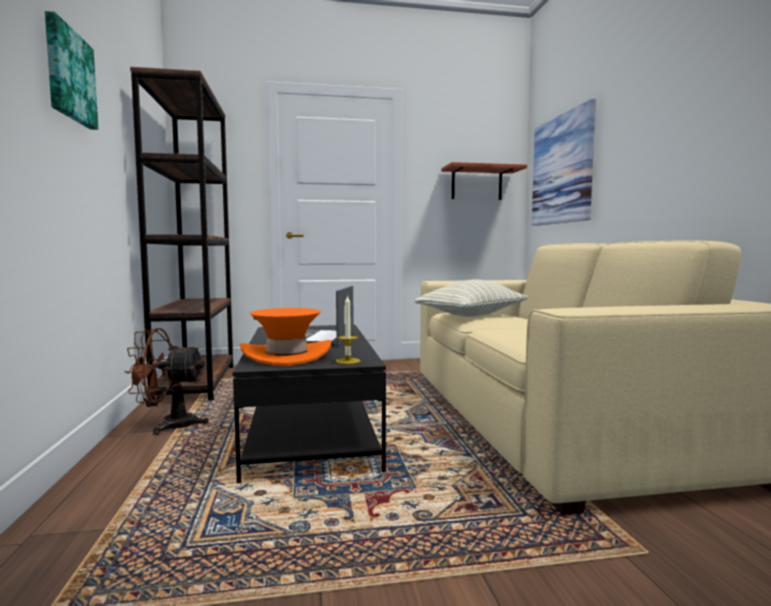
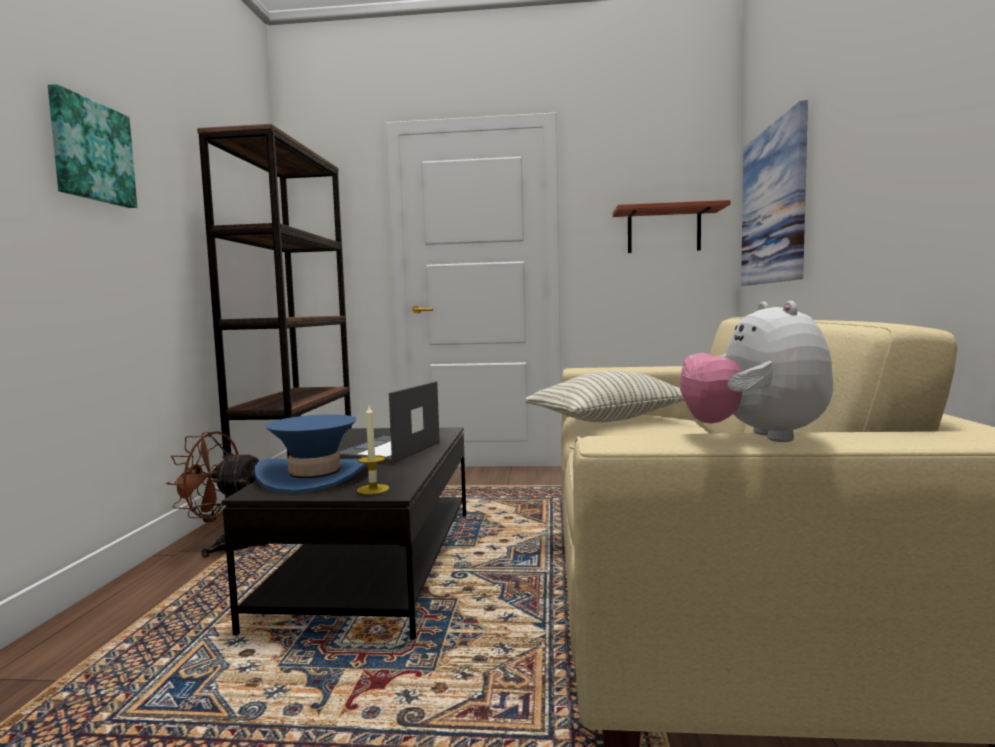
camera: 15 degrees right, 0 degrees up
(286, 355) = (315, 476): orange hat -> blue hat
(645, 307) = (753, 437): none -> plush toy

